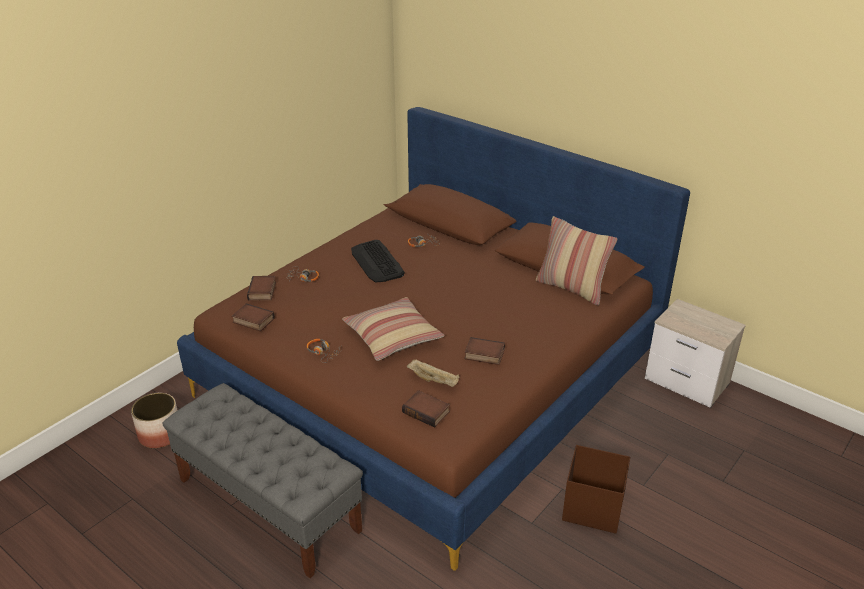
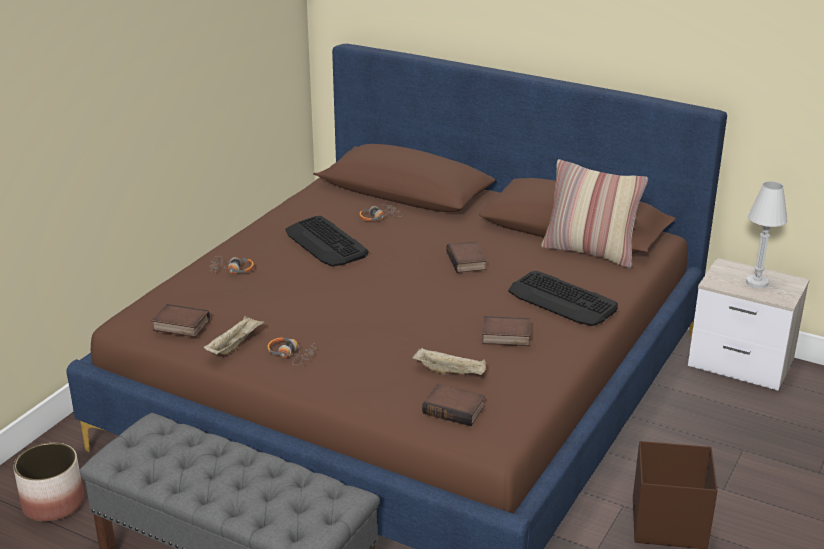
camera: 10 degrees left, 5 degrees down
(263, 291) = (182, 290): book -> book (467, 262)
(286, 340) = (235, 345): none -> beige tray
(393, 337) = (378, 327): pillow -> none
(536, 328) = (562, 300): none -> keyboard
(702, 323) = (756, 282): none -> white table lamp

